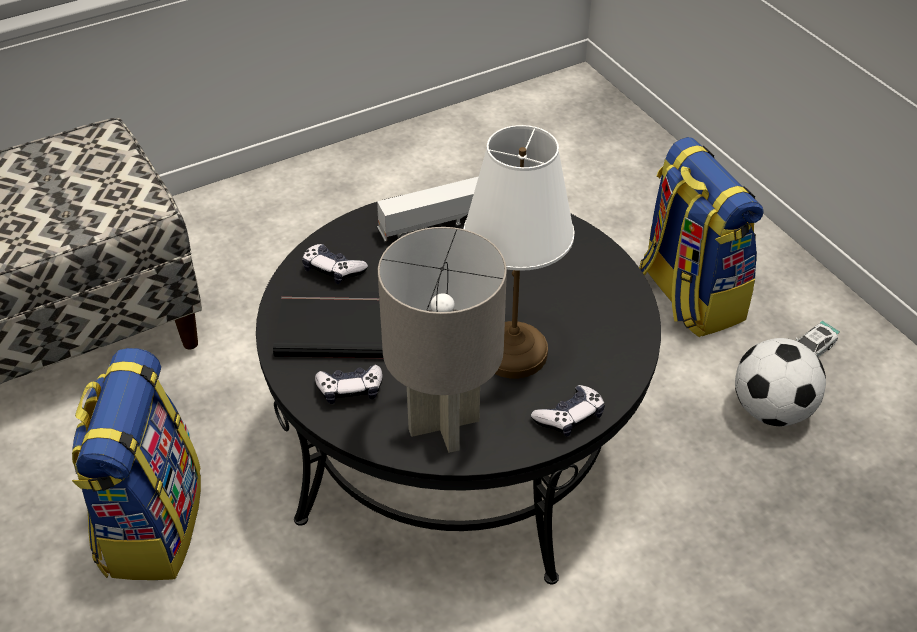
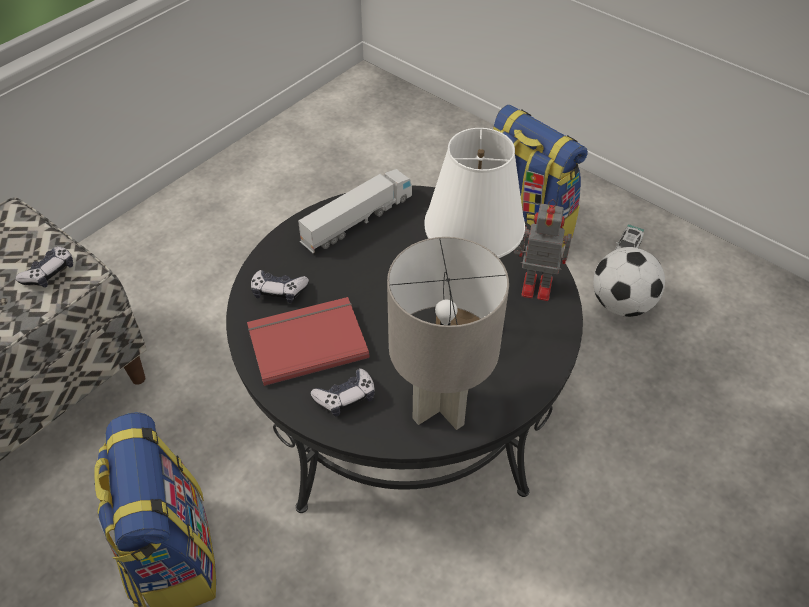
camera: 20 degrees left, 5 degrees up
(337, 325) = (306, 341): black book -> red book
(569, 417) = (538, 368): game controller -> game controller (49, 273)
(611, 335) = (534, 286): none -> toy robot

